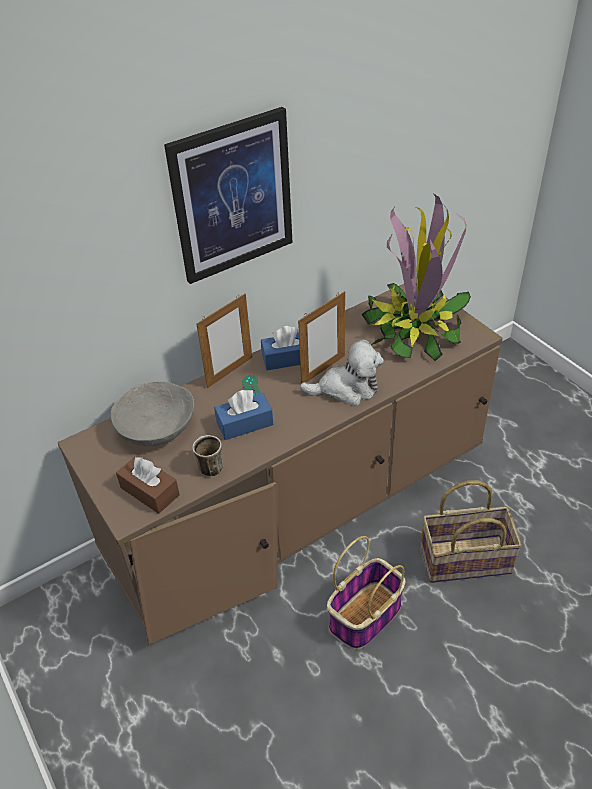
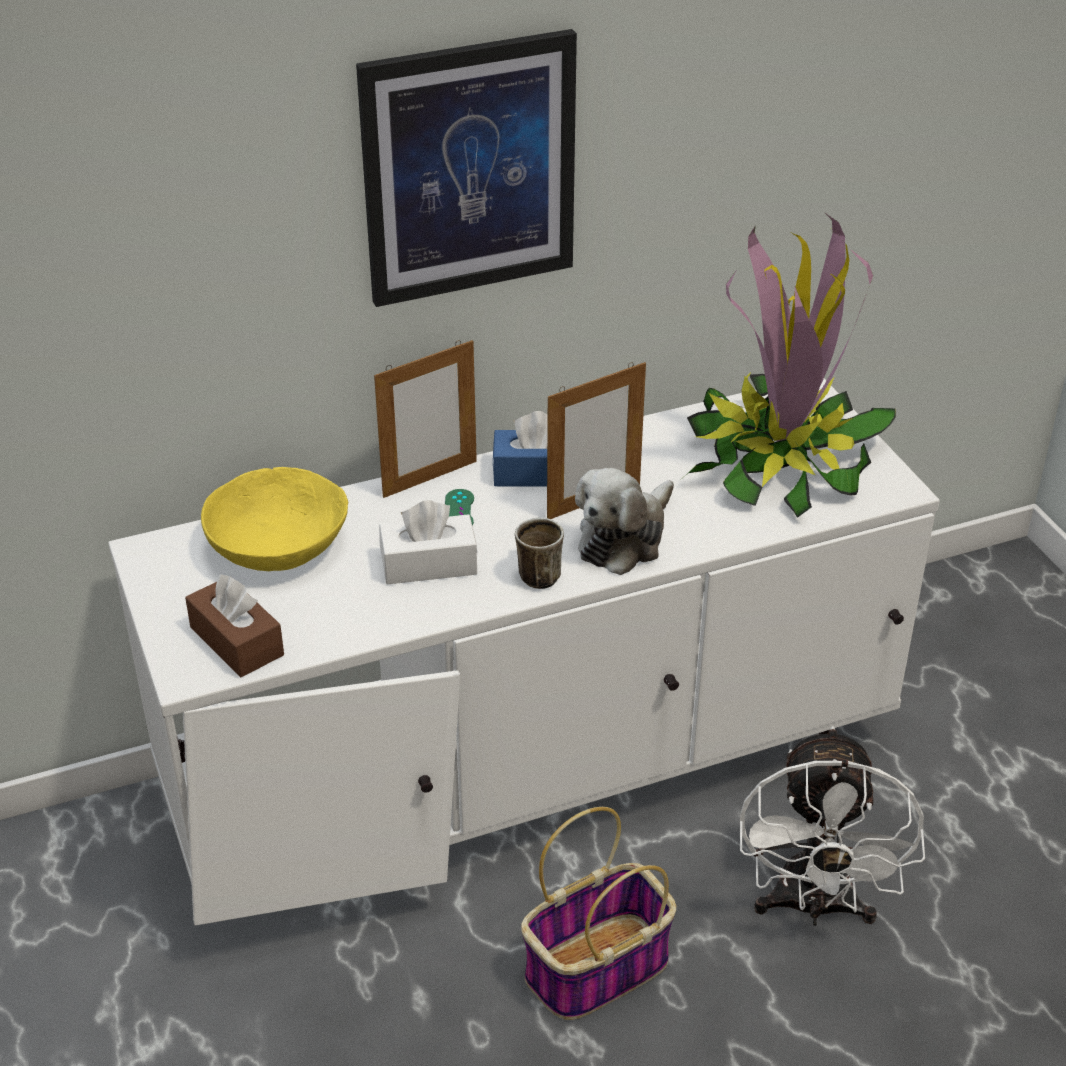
camera: 10 degrees right, 5 degrees down
(156, 428) = (278, 546): grey bowl -> yellow bowl
(208, 466) = (345, 620): mug -> mug (535, 574)
(245, 423) = (429, 564): blue tissue box -> white tissue box
(299, 514) = (528, 775): brown tv stand -> white tv stand
(346, 389) = (624, 538): plush toy -> plush toy turned 120 degrees clockwise
(465, 558) = (814, 907): basket -> white fan

